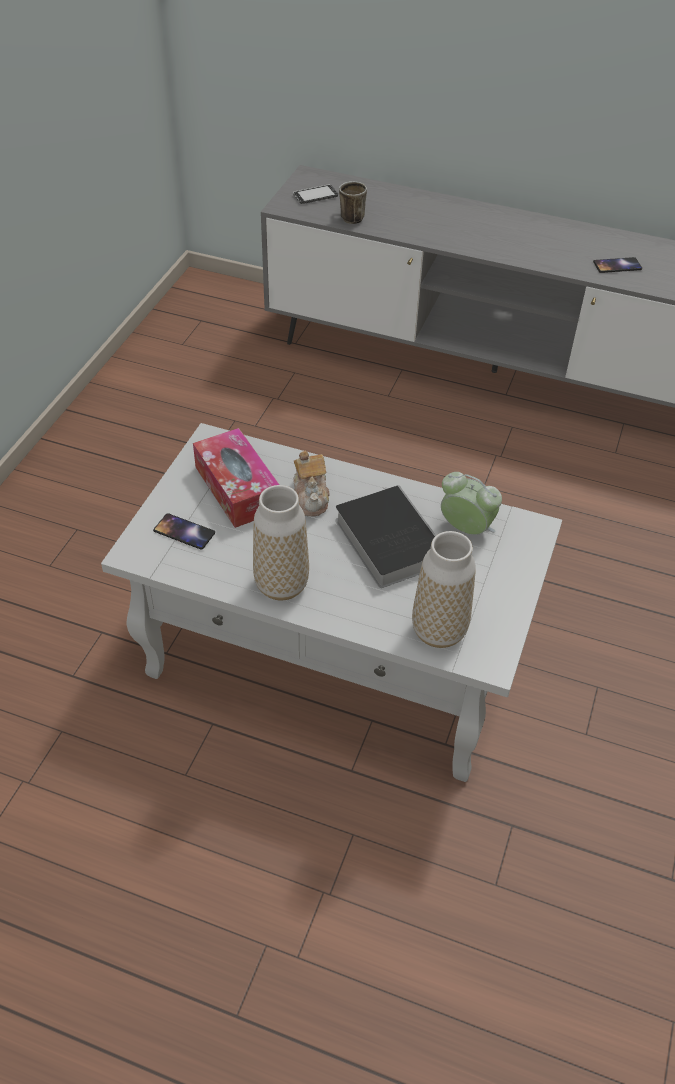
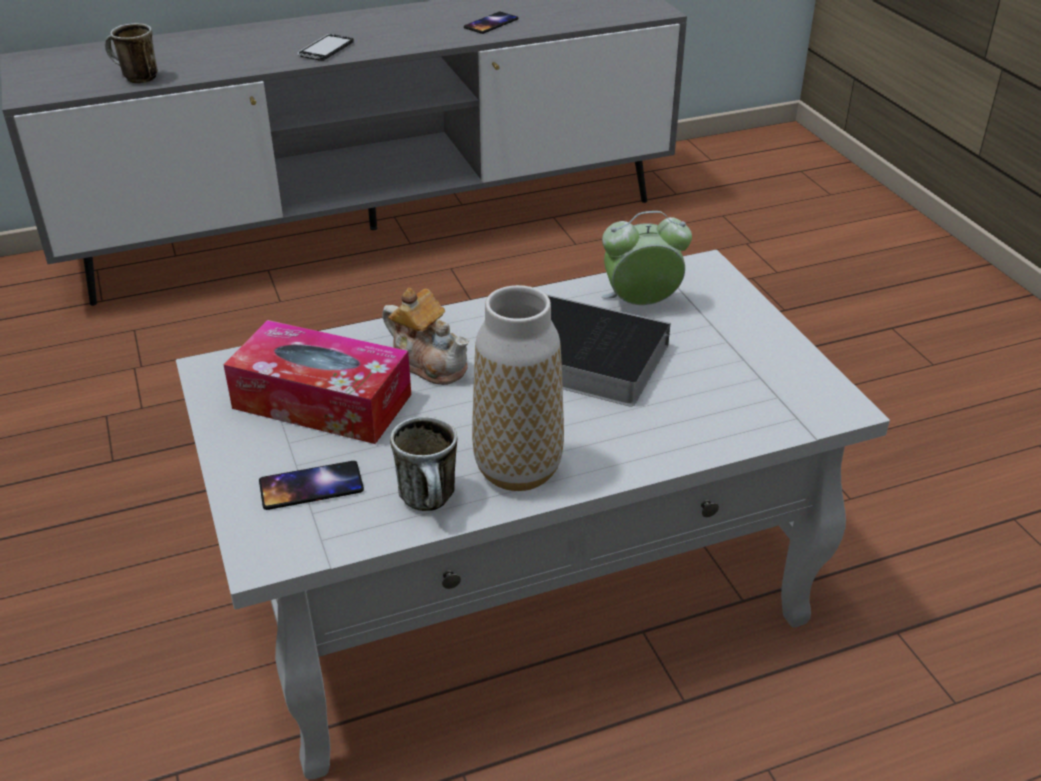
camera: 40 degrees left, 10 degrees down
(224, 576) = (432, 503): none -> mug
(315, 196) = (62, 73): phone -> phone (326, 49)
(438, 631) = (750, 410): vase -> none

